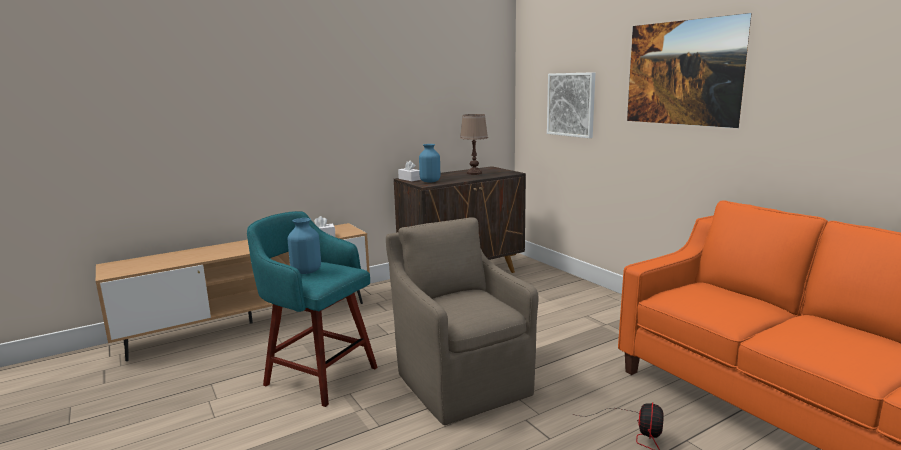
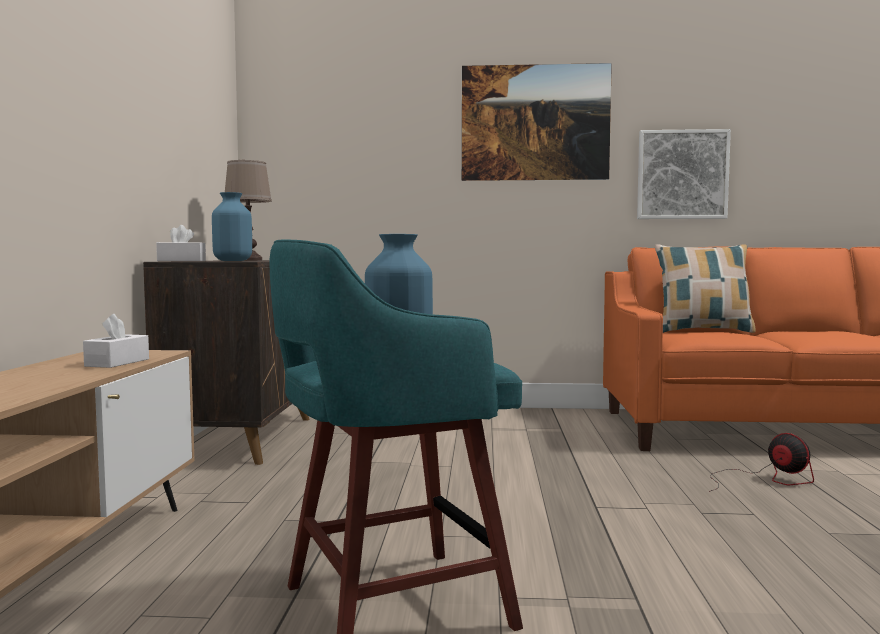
camera: 55 degrees left, 10 degrees down
(461, 382) = (567, 517): brown armchair -> none
(571, 104) = (362, 164): picture -> picture (682, 175)
(736, 294) = (703, 331): none -> pillow

